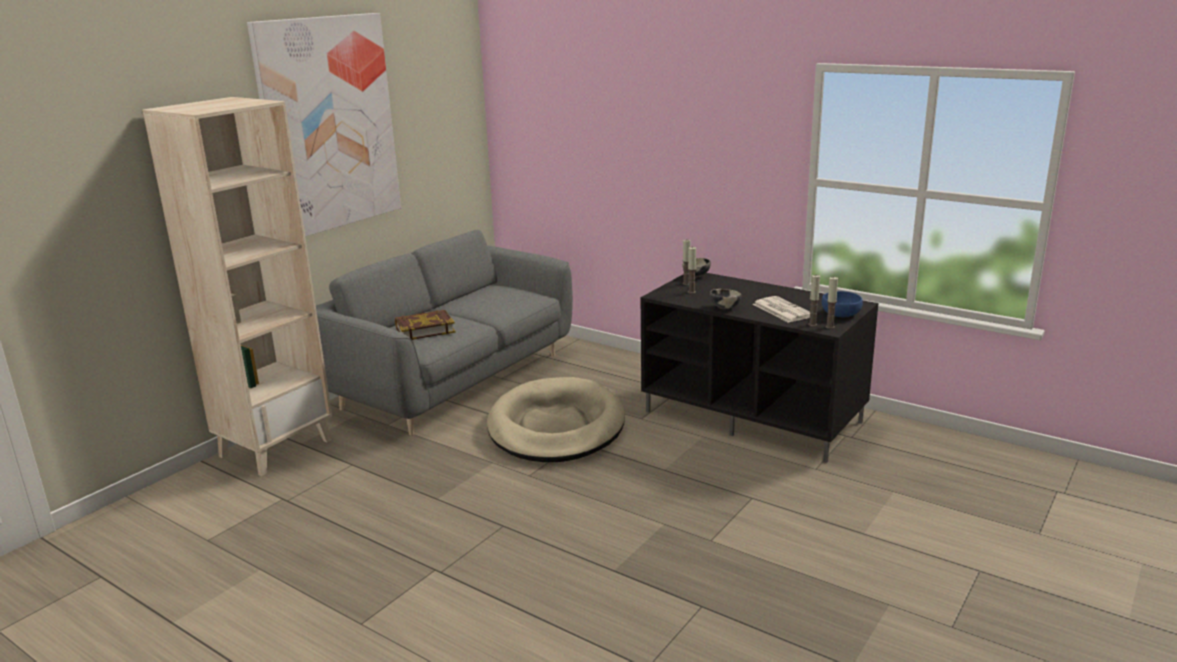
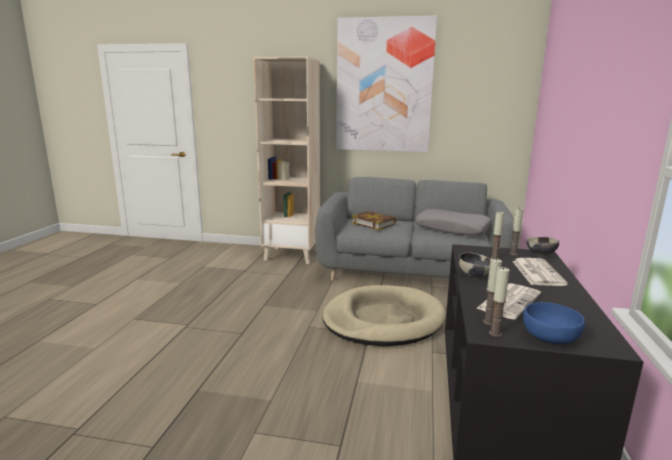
camera: 65 degrees right, 5 degrees down
(499, 297) = (452, 229): none -> grey pillow
(733, 288) = (537, 272): none -> newspaper

